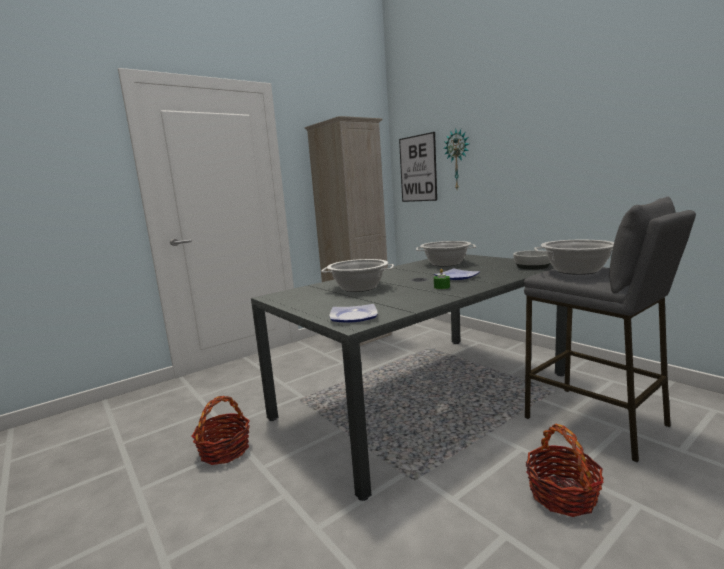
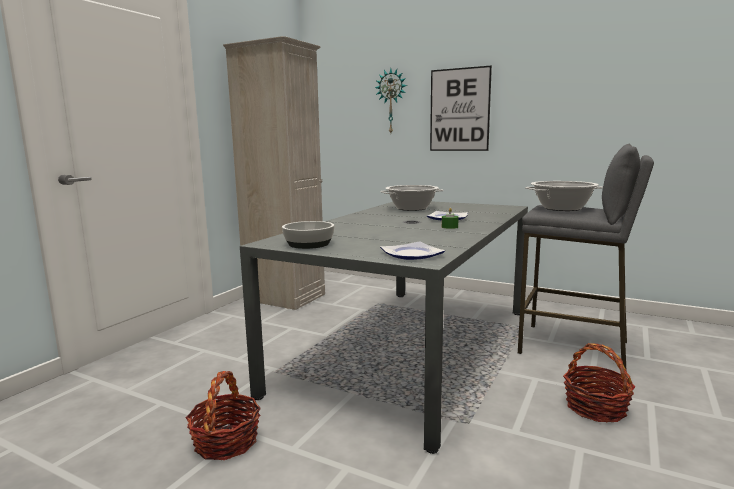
camera: 25 degrees left, 0 degrees up
(358, 288) = (361, 231): cooking pot -> none
(418, 168) = (340, 108): picture -> picture (459, 110)
(532, 266) = (500, 209): bowl -> bowl (308, 244)

